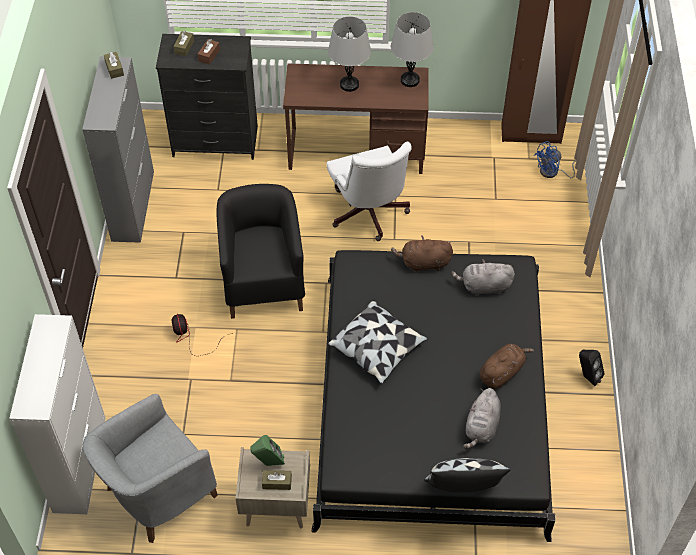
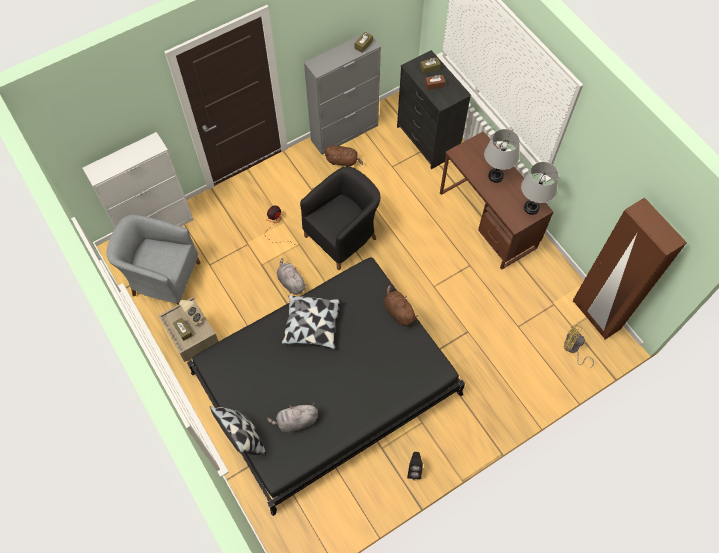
camera: 55 degrees right, 10 degrees up
(268, 463) = (193, 318): green speaker -> beige speaker
(369, 215) = (441, 260): white office chair -> none
(483, 287) = (407, 359): grey plush toy -> grey plush toy (291, 282)
(502, 372) = (346, 409): brown plush toy -> brown plush toy (343, 161)
(553, 172) = (572, 349): blue fan -> yellow fan

